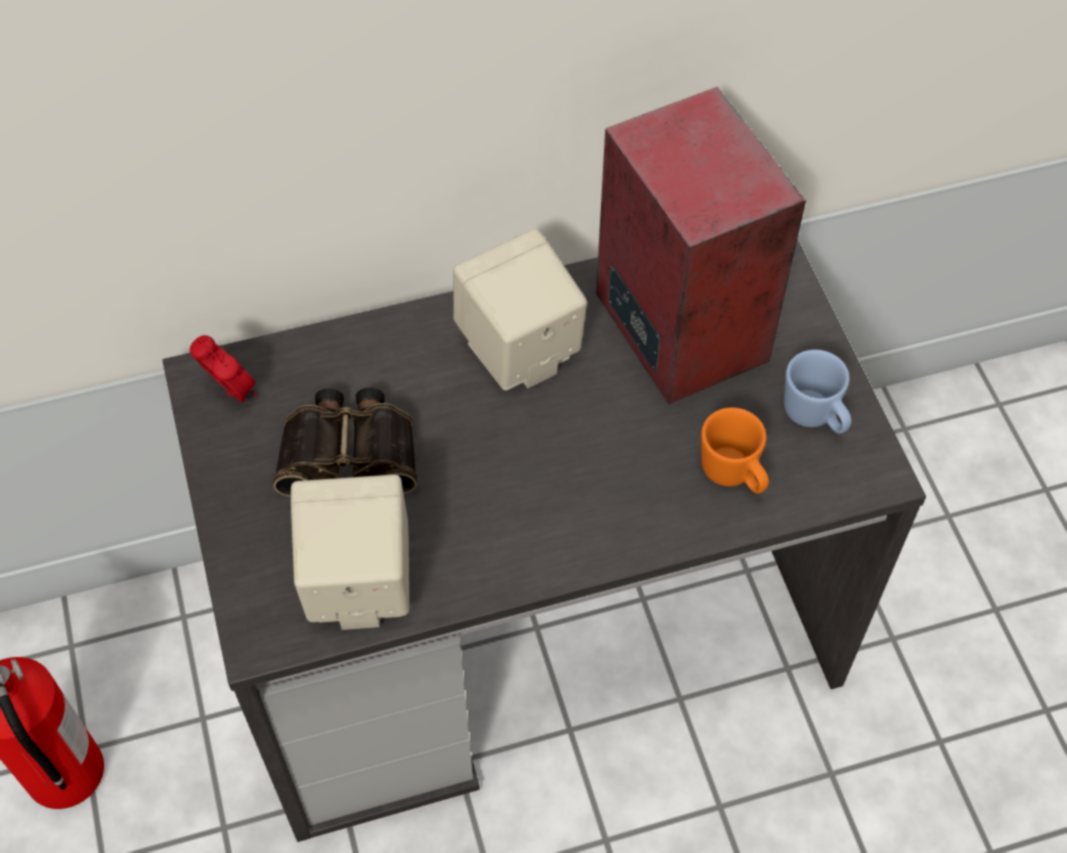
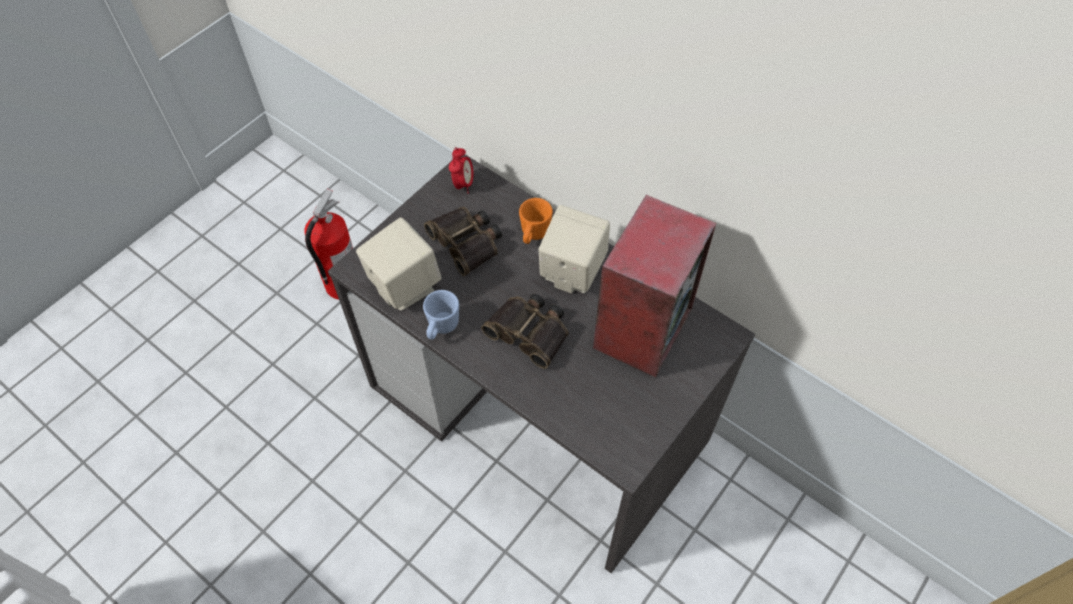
camera: 55 degrees right, 0 degrees up
(580, 463) = (530, 331): none -> binoculars
(734, 475) = (575, 399): orange mug -> orange mug (533, 235)
(815, 417) = (639, 416): blue mug -> blue mug (441, 328)

